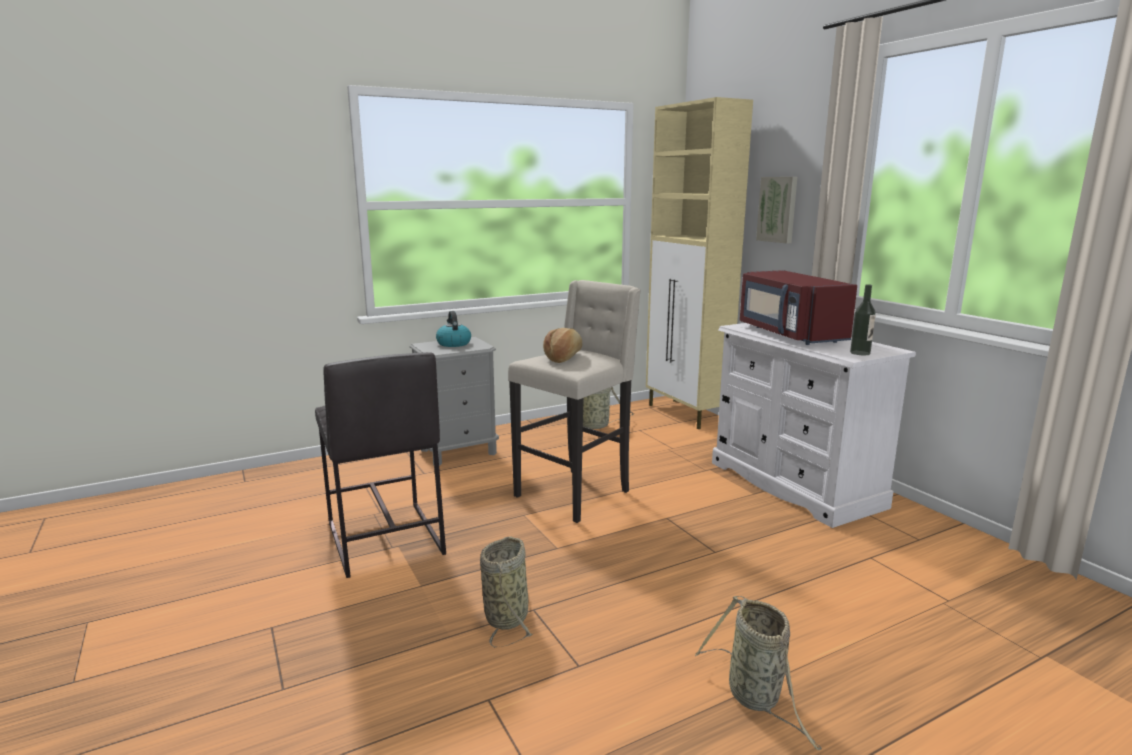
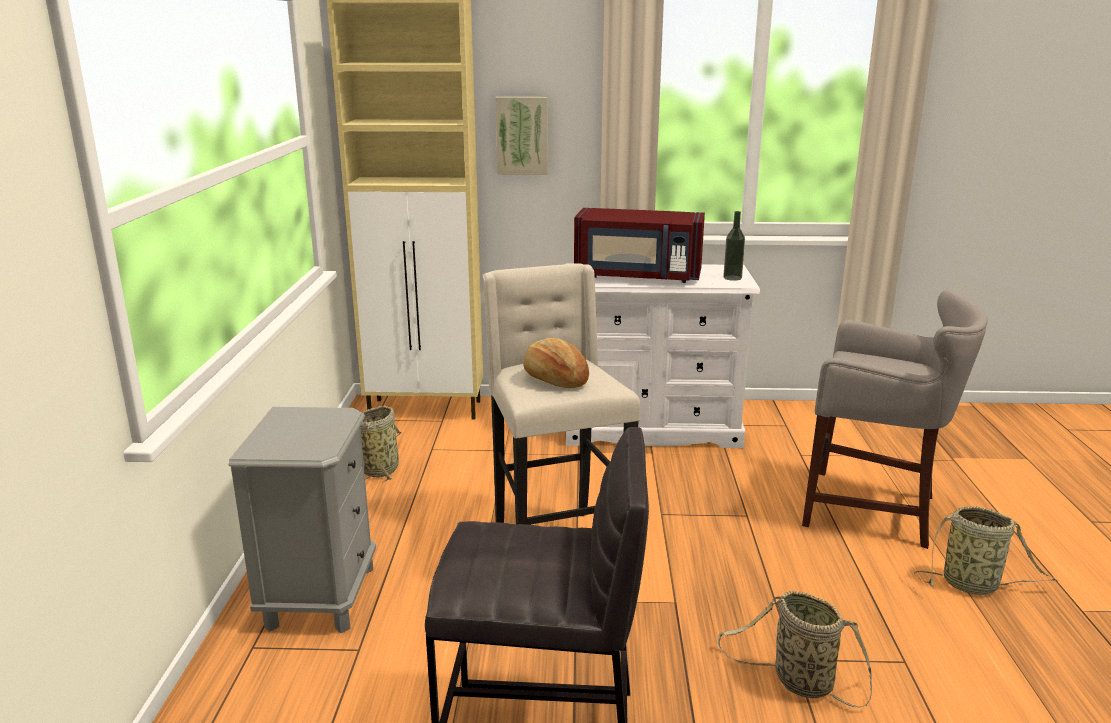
camera: 60 degrees left, 5 degrees up
(453, 343) = (290, 429): kettle -> none
(823, 615) = (874, 510): none -> grey stool

